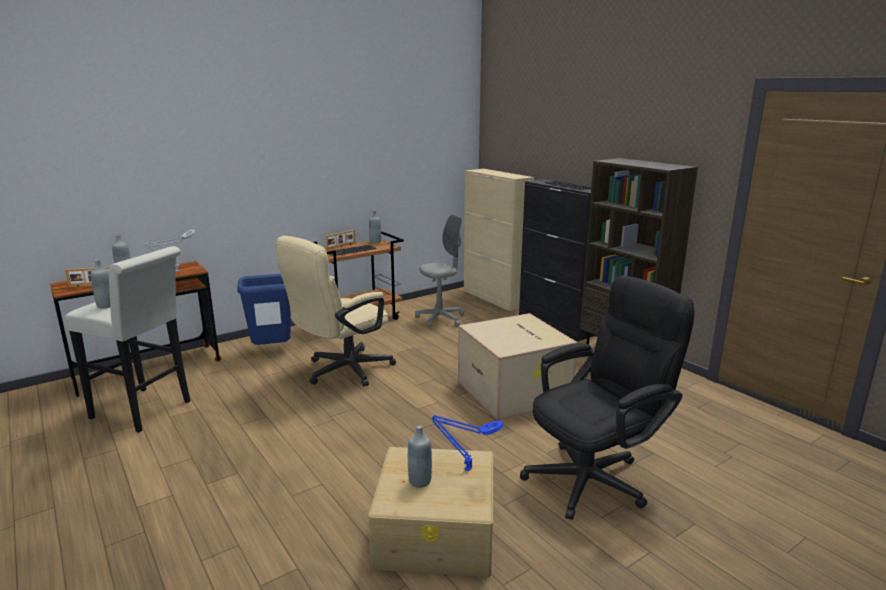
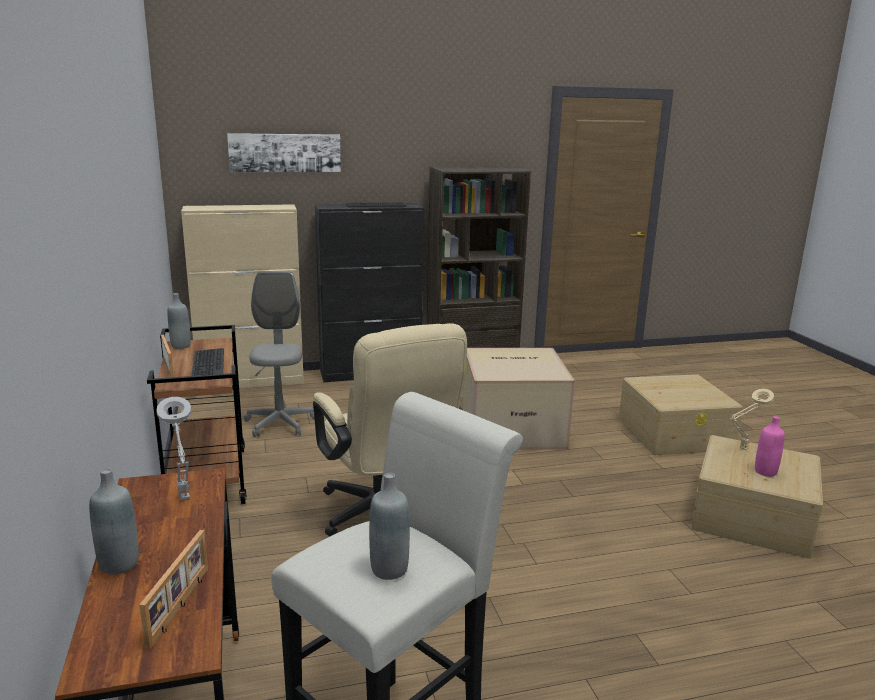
camera: 70 degrees left, 0 degrees up
(271, 351) = (249, 573): blue trash can -> none
(420, 481) = (765, 472): grey bottle -> pink bottle
(465, 468) = (742, 449): blue table lamp -> beige table lamp
(534, 137) = (285, 152): none -> picture
(595, 477) = (675, 433): black office chair -> beige storage box

